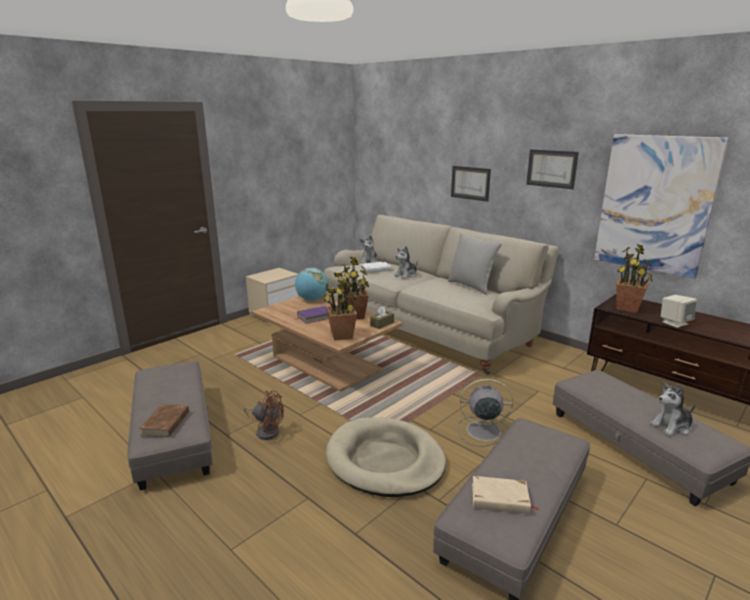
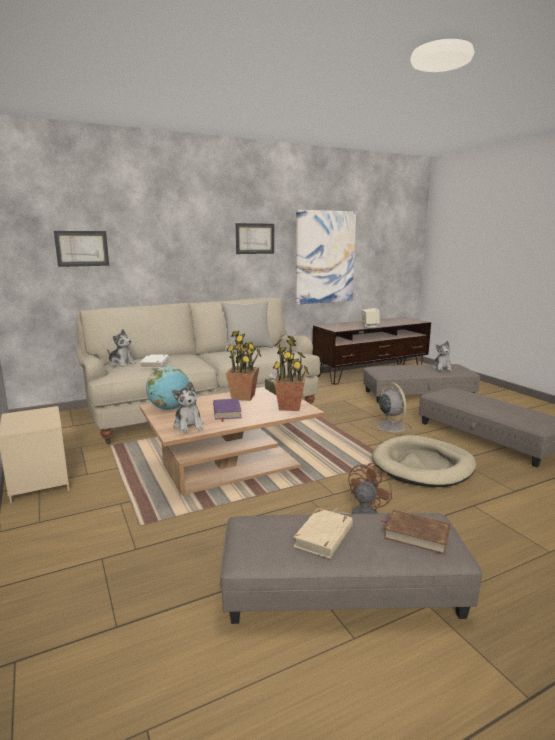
camera: 70 degrees left, 5 degrees down
(406, 275) = (187, 359): plush toy -> plush toy (188, 426)
(470, 183) = (179, 259): picture -> picture (82, 248)
(481, 431) = (390, 426): grey fan -> grey fan turned 135 degrees clockwise
(500, 499) = (520, 413): beige book -> beige book (324, 536)
(628, 308) = (340, 327): potted plant -> none

